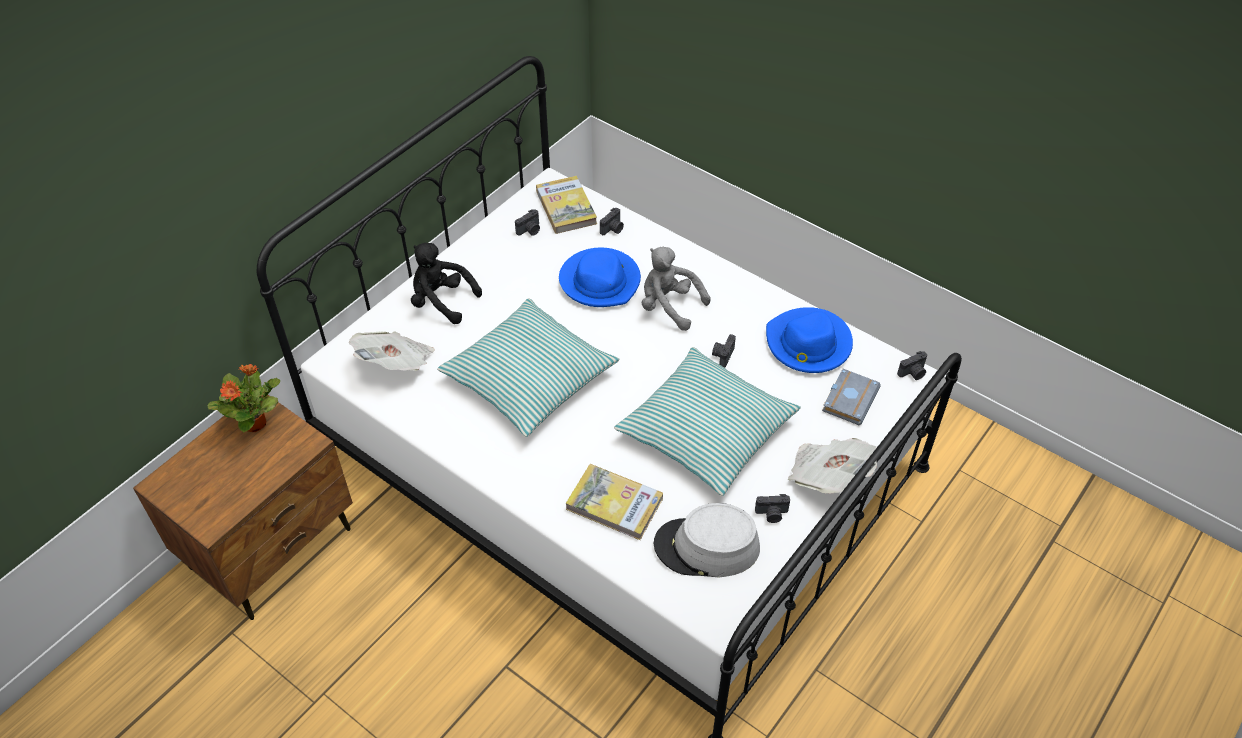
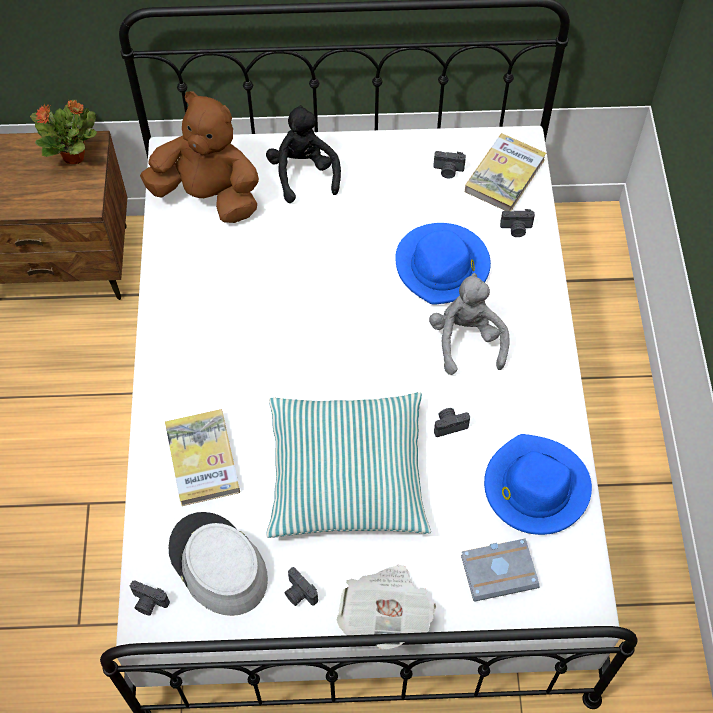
camera: 50 degrees right, 10 degrees up
(396, 364) = (208, 196): newspaper -> brown plush toy
(529, 377) = (281, 296): pillow -> none
(913, 373) = (590, 608): camera -> camera (148, 603)

